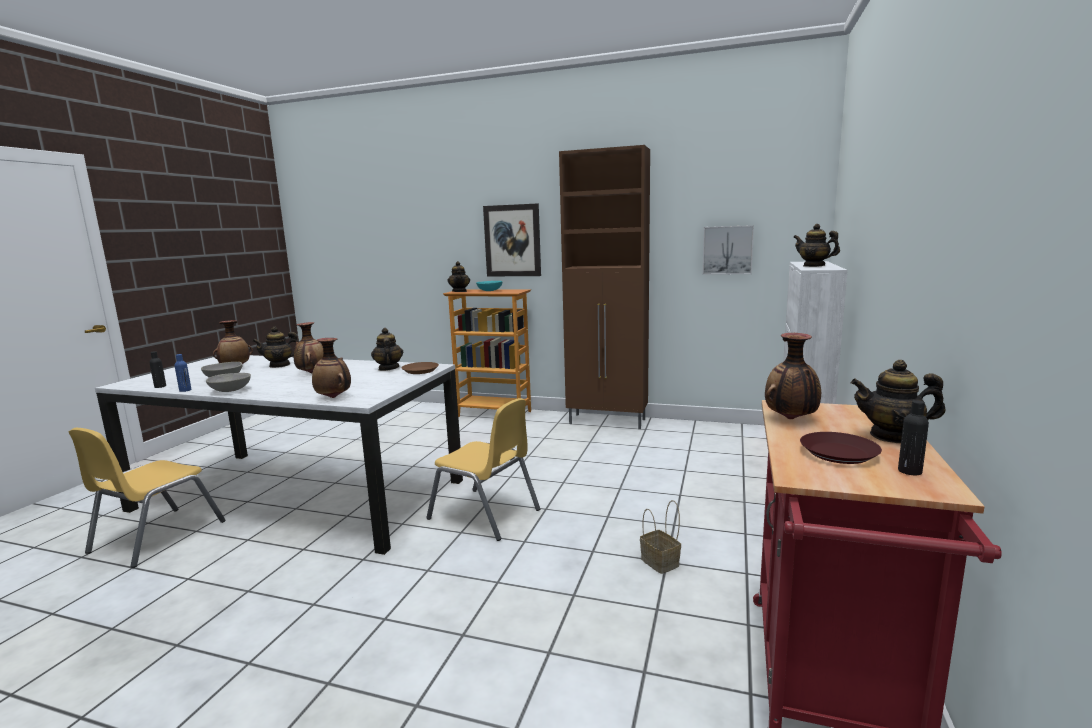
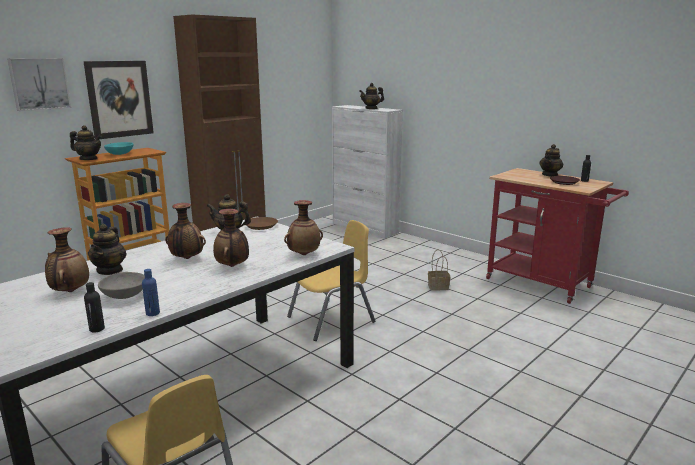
camera: 65 degrees left, 5 degrees up
(230, 391) = (202, 291): grey bowl -> none
(727, 250) = (285, 100): picture -> picture (39, 83)
(791, 419) = (521, 178): vase -> vase (233, 266)

